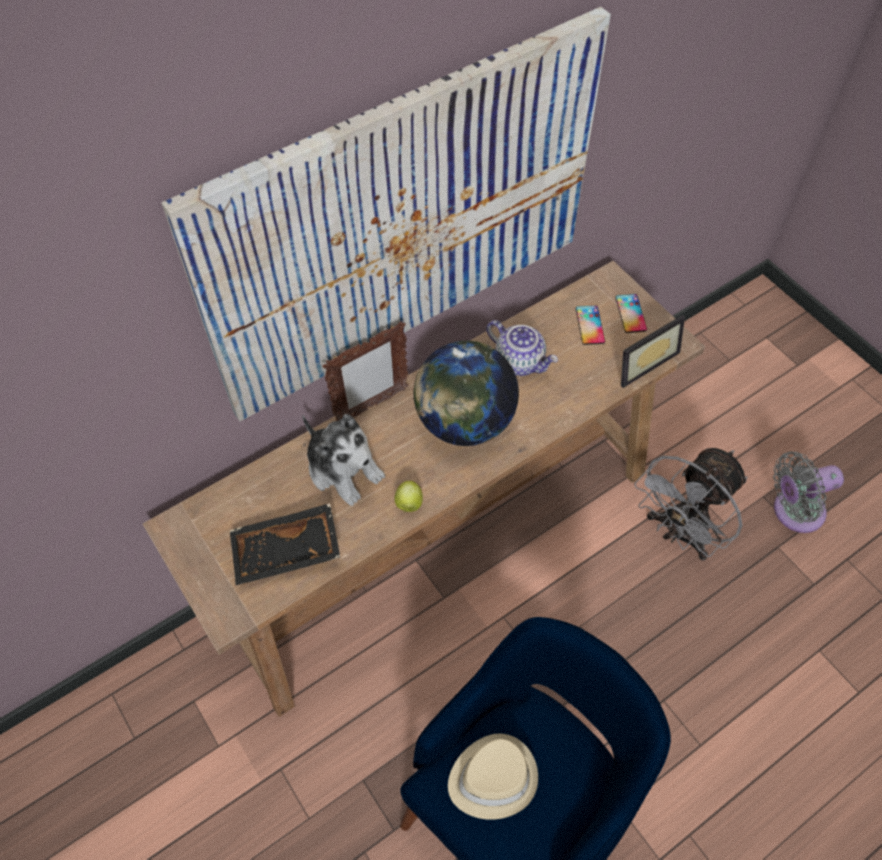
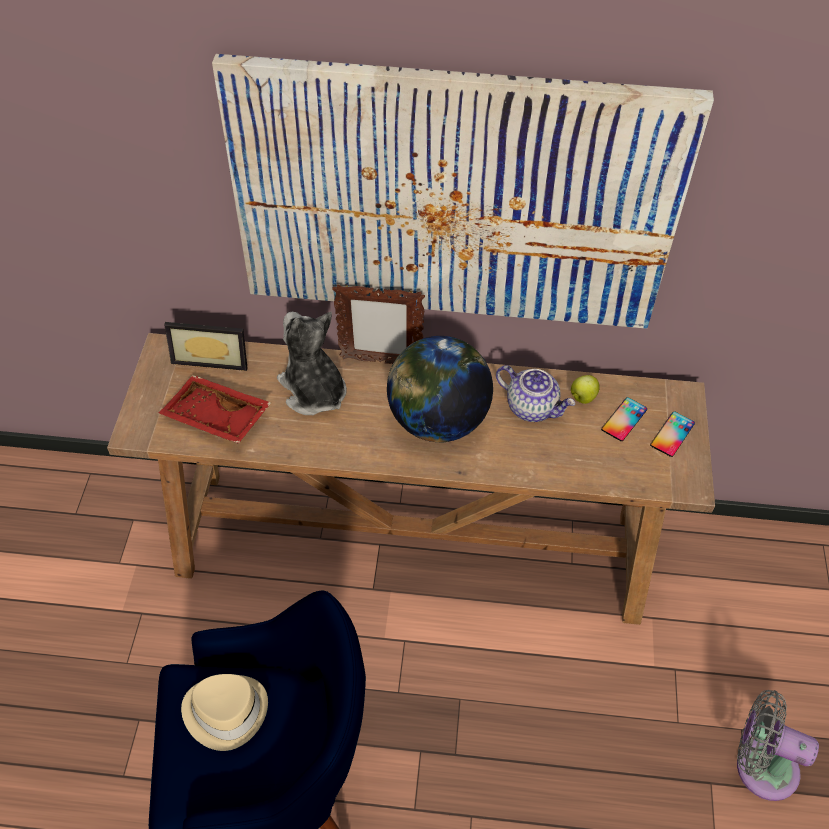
camera: 40 degrees right, 5 degrees down
(286, 552) = (215, 418): black tray -> red tray
(343, 469) = (313, 391): plush toy -> plush toy turned 150 degrees clockwise
(409, 504) = (333, 449): apple -> apple (582, 398)
(520, 361) = (532, 407): teapot -> teapot turned 45 degrees counterclockwise
(642, 361) = (640, 477): picture frame -> picture frame (212, 356)
(679, 533) = (624, 696): grey fan -> none

